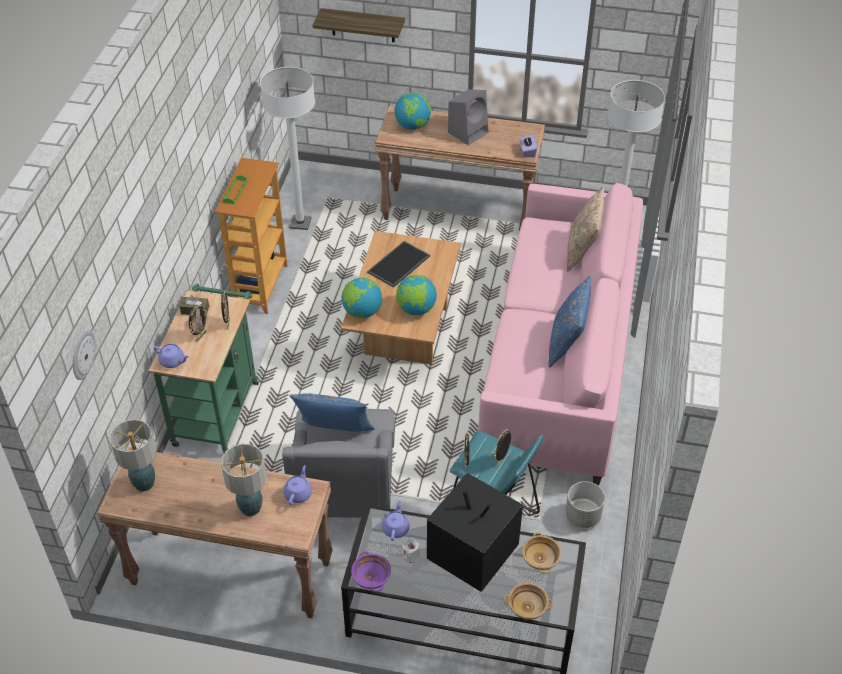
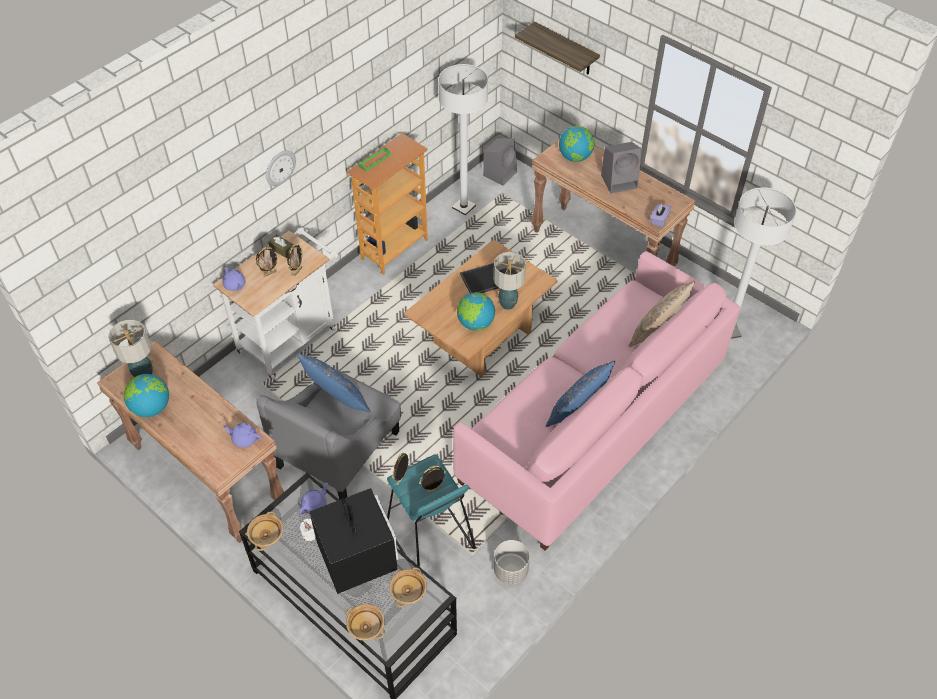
camera: 30 degrees right, 5 degrees up
(82, 354) = (115, 253): wall clock -> wall clock (279, 167)
(218, 408) = (291, 337): green cart -> white cart
(251, 508) = (201, 433): table lamp -> table lamp (508, 304)
(298, 493) = (244, 439): purple teapot -> purple teapot turned 120 degrees counterclockwise
(312, 180) = (500, 173): none -> grey speaker
(362, 312) = (430, 306): globe -> globe (151, 407)
(371, 577) = (266, 535): purple bowl -> beige bowl

